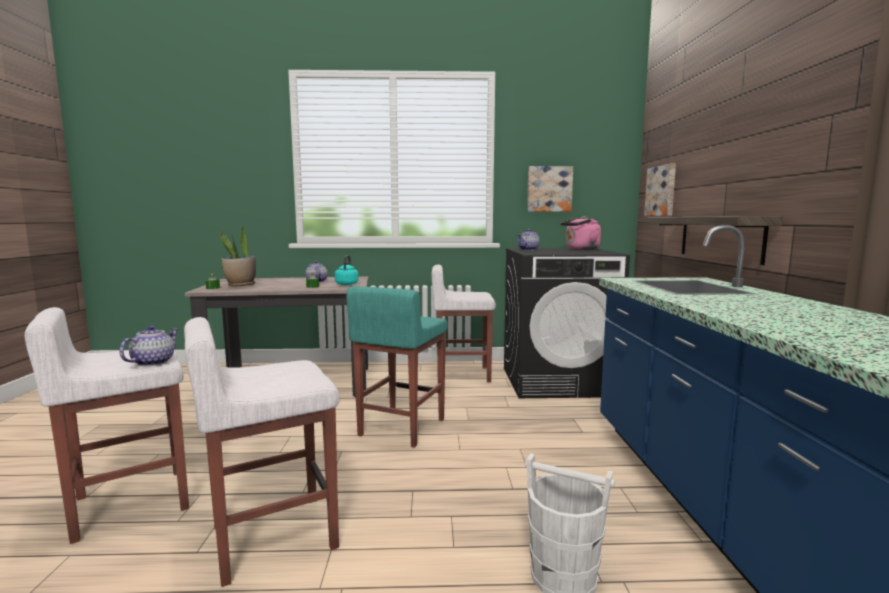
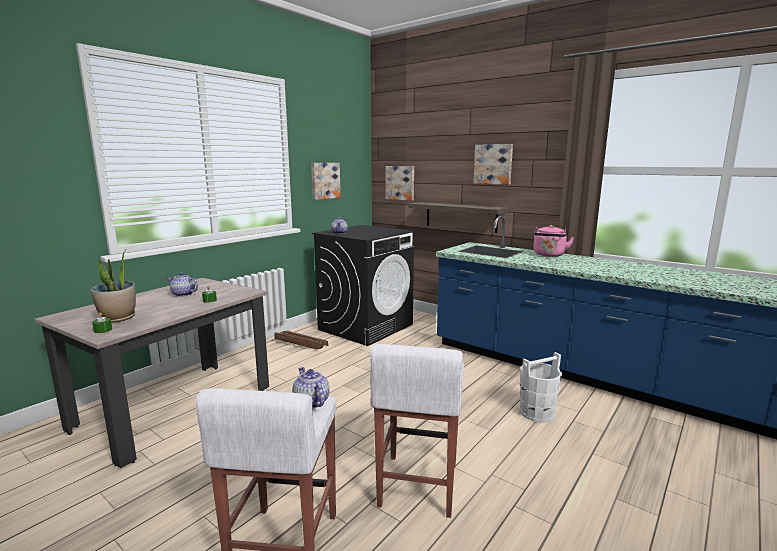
camera: 50 degrees left, 5 degrees up
(347, 284) = (227, 290): turquoise kettle -> none
(401, 427) = (343, 394): turquoise stool -> none
(461, 374) = (300, 344): white stool -> crate
(580, 249) = (363, 227): pink kettle -> pink kettle (549, 255)
(767, 138) = (493, 164): none -> picture

